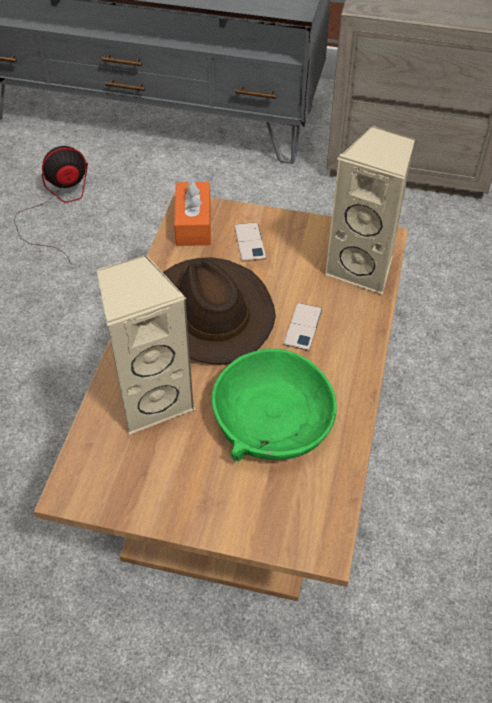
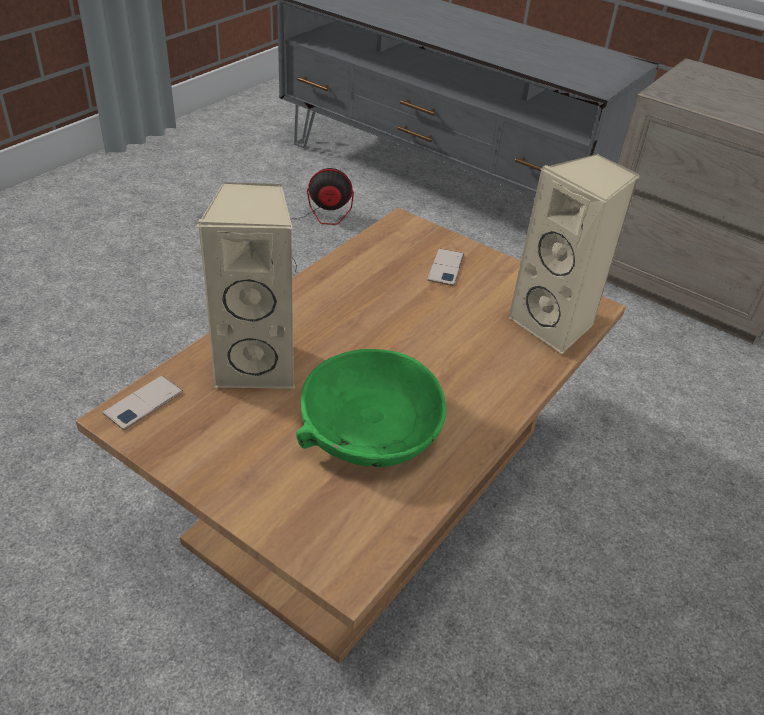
camera: 20 degrees right, 10 degrees down
(193, 224) = (398, 237): orange tissue box -> none
(210, 313) = (366, 312): brown hat -> none
(303, 327) = (456, 355): phone -> phone (143, 403)

